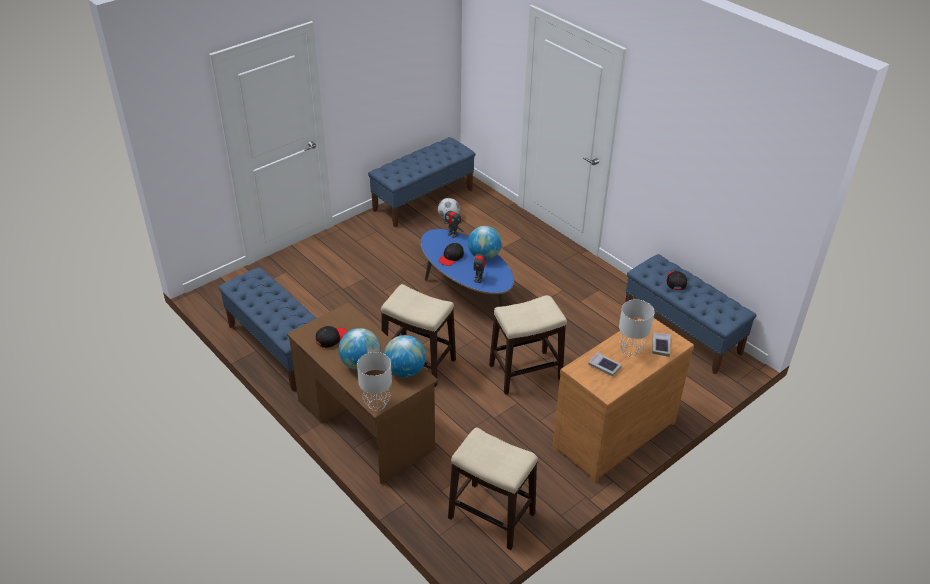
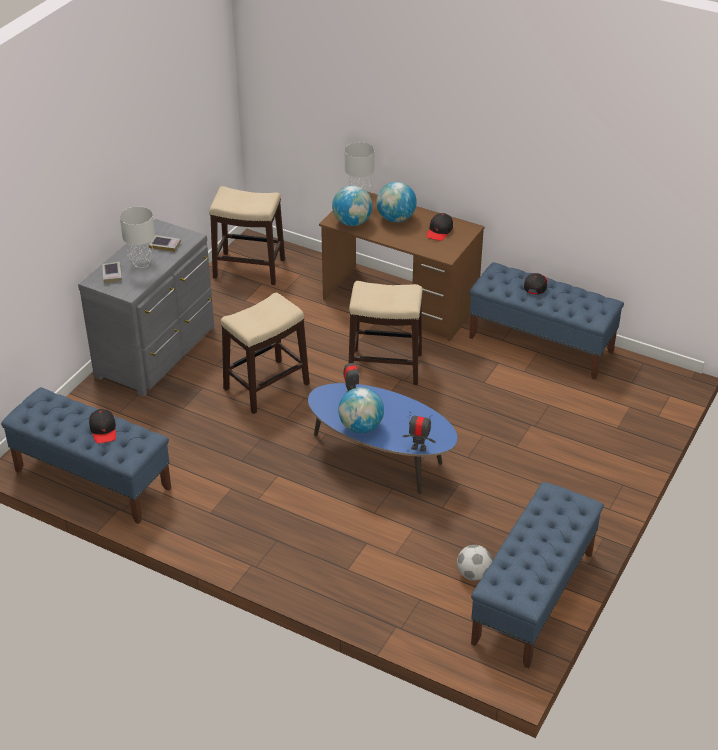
camera: 160 degrees right, 0 degrees up
(451, 257) = (400, 414): black cap -> black cap (535, 285)
(611, 433) = (159, 352): brown dresser -> grey dresser

